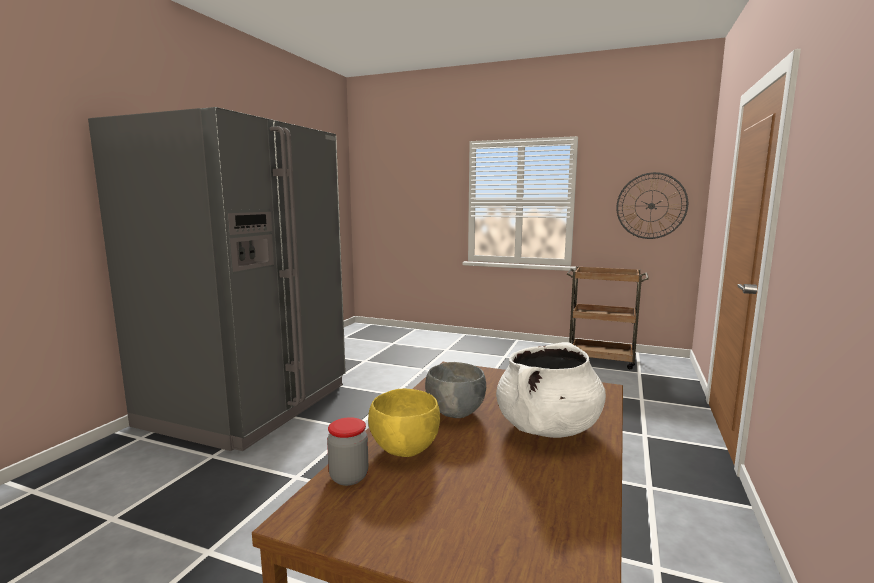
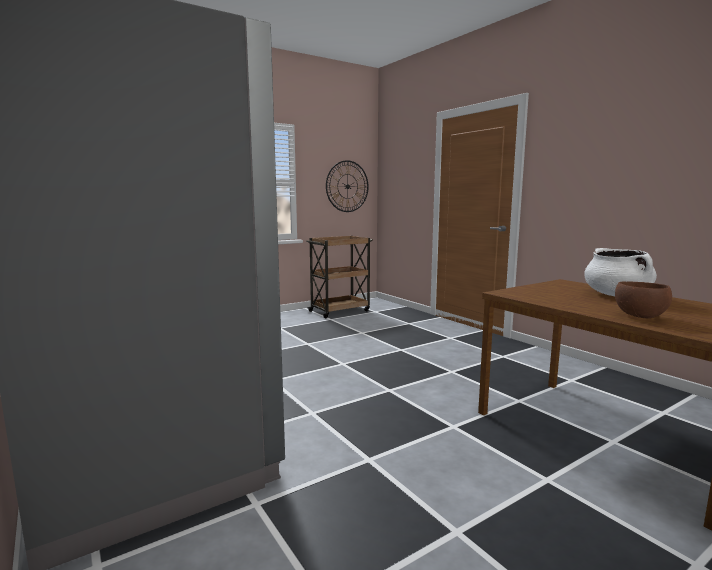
camera: 55 degrees left, 0 degrees up
(349, 477) = (678, 329): jar -> none
(404, 449) = (640, 316): yellow bowl -> brown bowl
(455, 413) = (586, 303): grey bowl -> none

